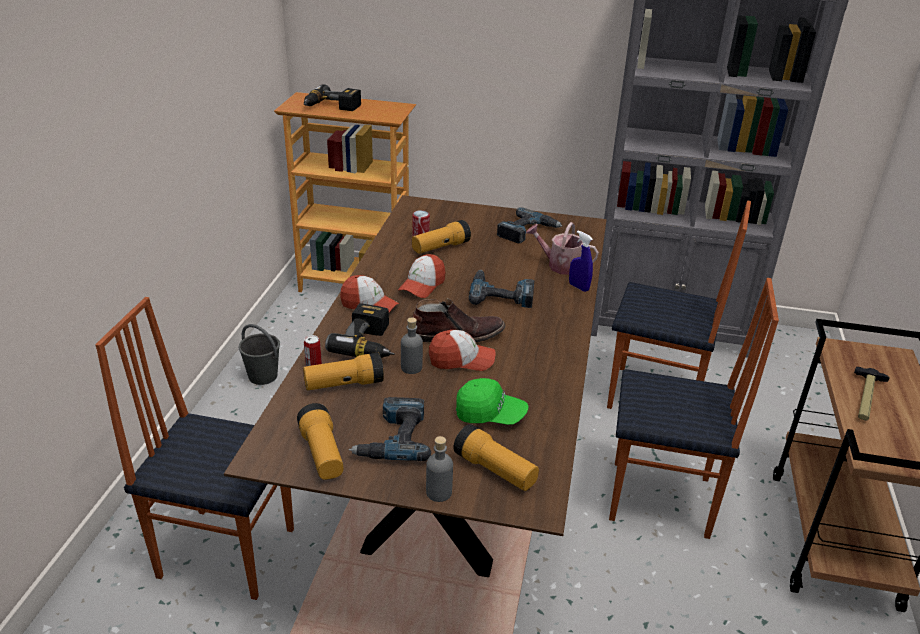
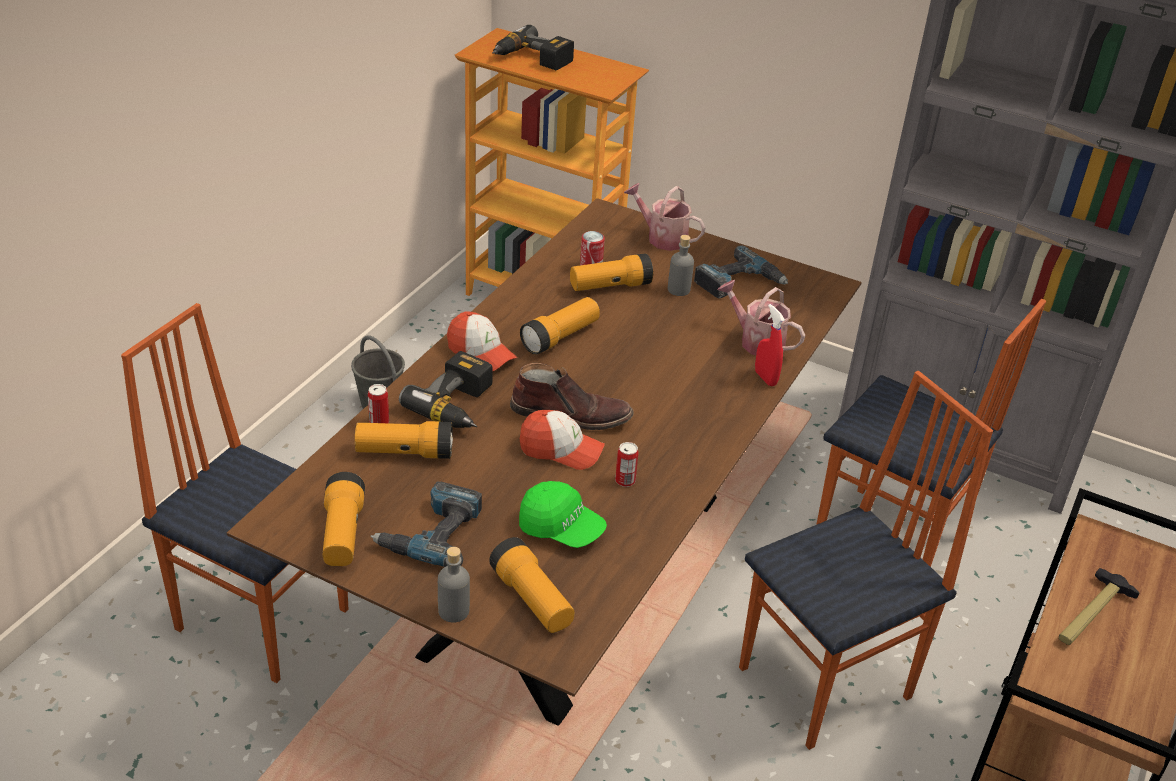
camera: 15 degrees right, 5 degrees up
(411, 367) = (494, 447): grey bottle -> grey bottle (679, 289)
(422, 285) = (560, 337): cap -> flashlight
(460, 212) = (662, 237): none -> watering can
(501, 294) = (656, 369): power drill -> none
(519, 372) = (625, 480): none -> can
(578, 287) = (765, 378): blue spray bottle -> red spray bottle
(661, 500) = (828, 684): chair -> chair turned 60 degrees counterclockwise

